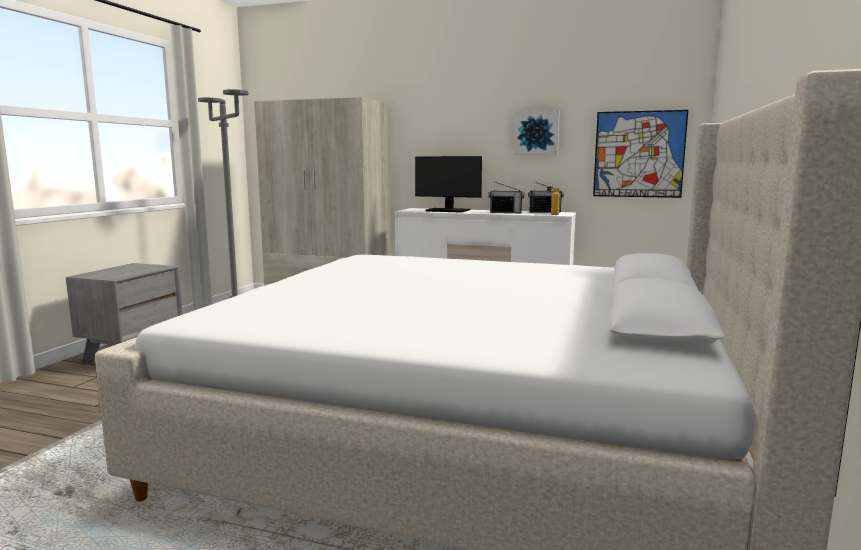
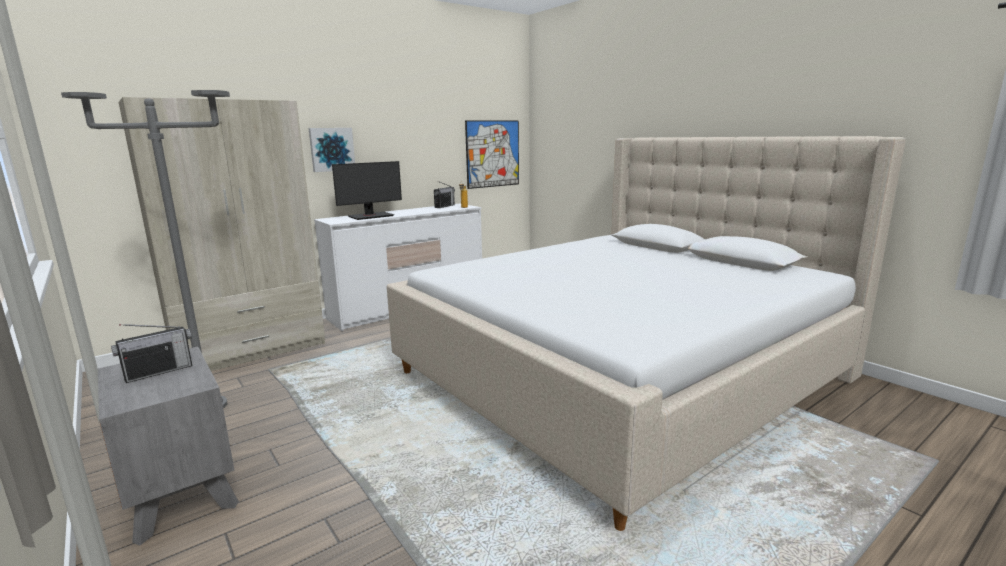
camera: 55 degrees left, 5 degrees up
(506, 212) = (424, 211): radio -> radio (159, 372)
(537, 133) = (423, 137): picture -> picture (331, 149)

